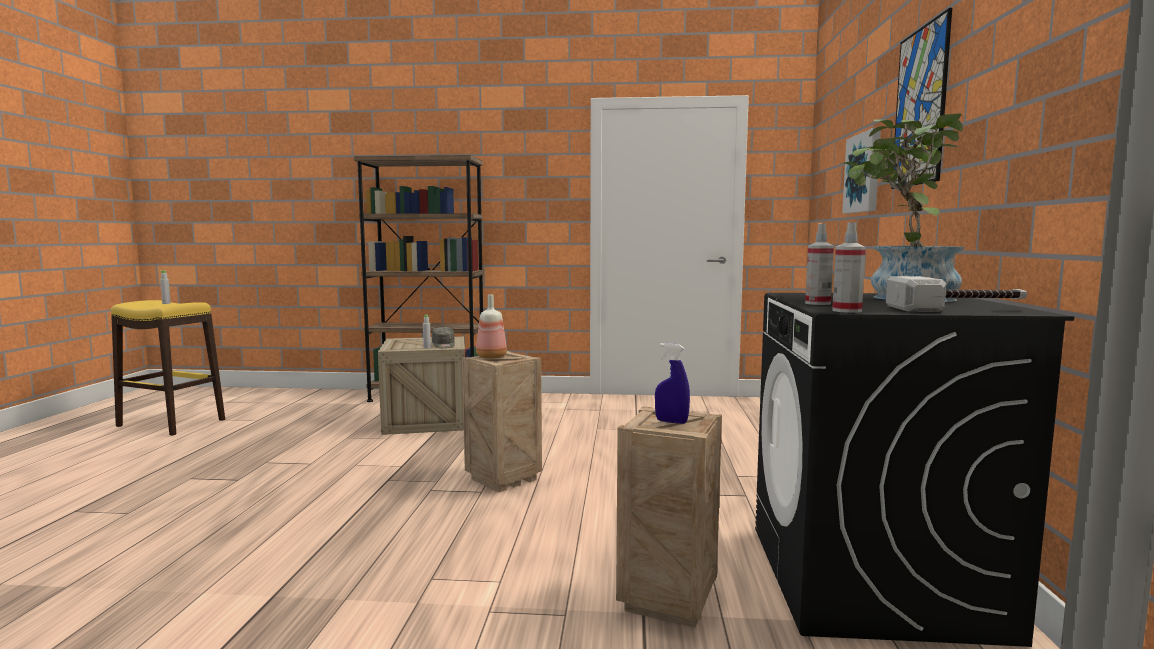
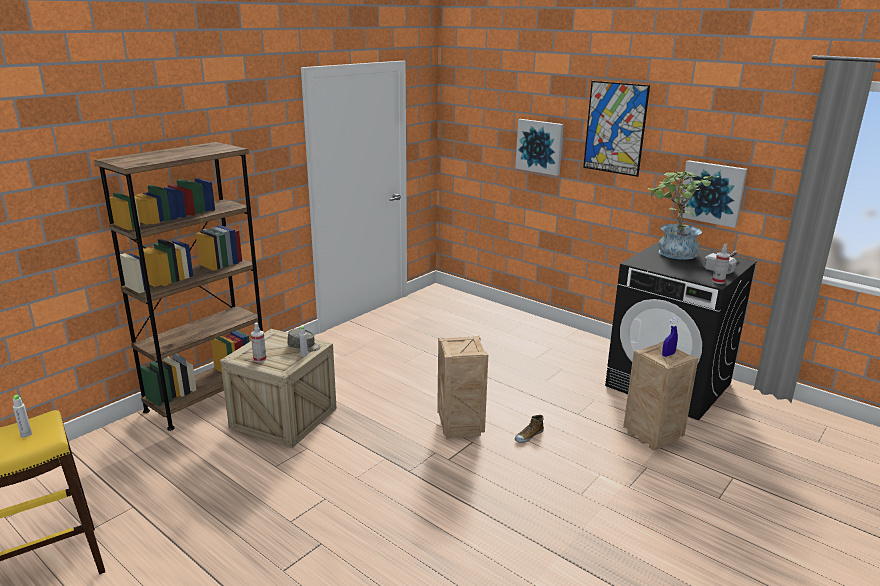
camera: 55 degrees left, 15 degrees up
(491, 357) = (458, 348): bottle -> none
(535, 515) = (528, 436): none -> shoe
(818, 303) = (685, 274): spray bottle -> spray bottle (260, 359)
(1021, 176) = (712, 193): none -> picture

